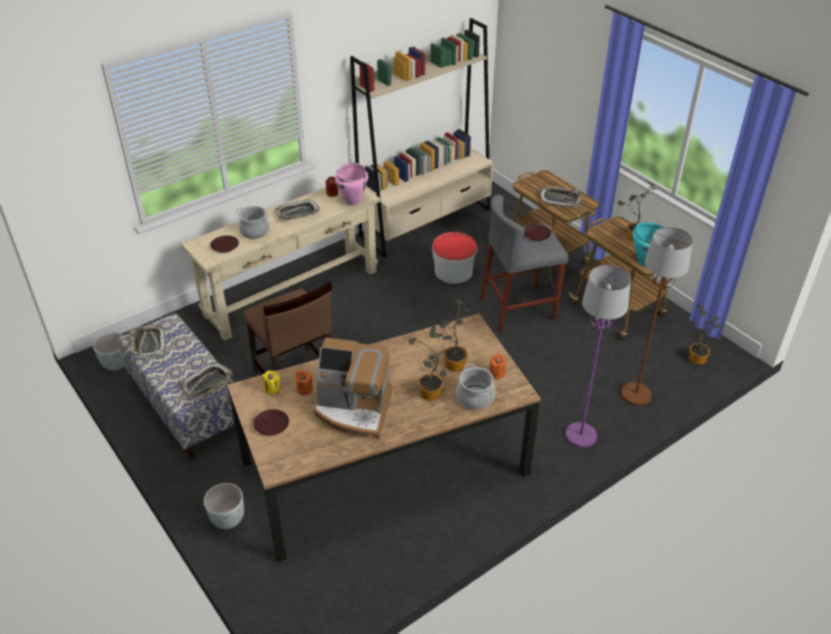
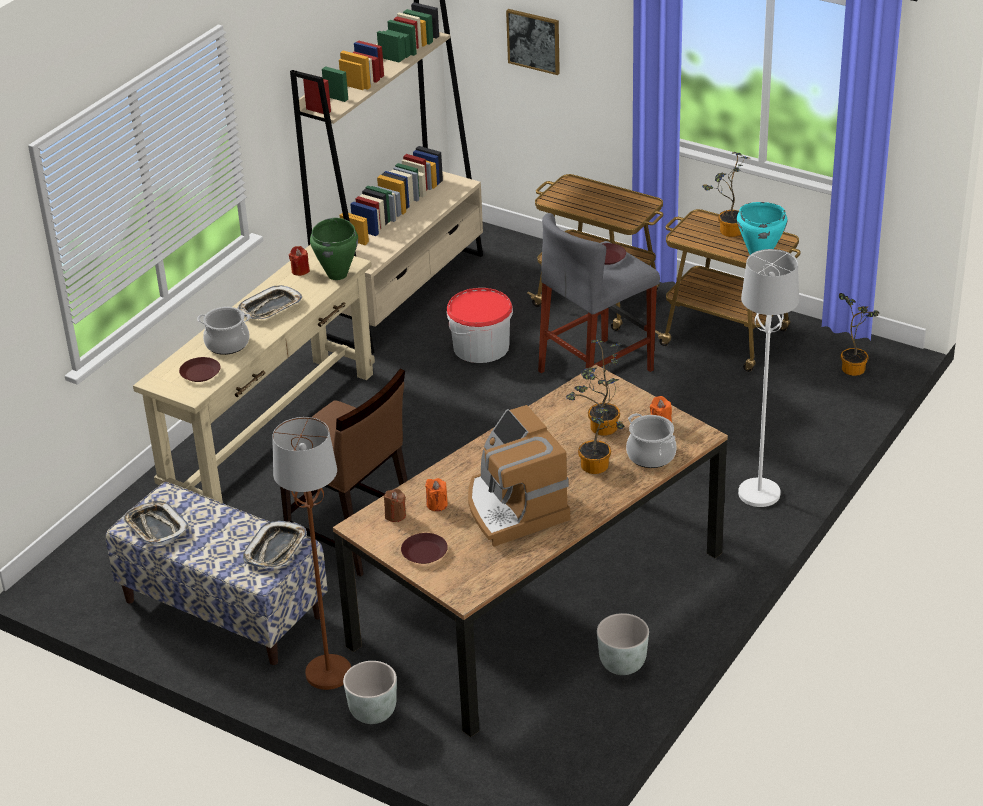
camera: 20 degrees left, 5 degrees down
(115, 364) = (77, 587): grey planter -> grey planter (622, 665)
(272, 389) = (395, 515): yellow candle -> brown candle
(353, 202) = (337, 274): pink cooking pot -> green cooking pot
(353, 409) = (513, 508): coffee machine -> coffee machine turned 75 degrees clockwise
(545, 73) = (534, 41): none -> picture
(560, 199) = (609, 206): tray -> none
(580, 436) = (758, 494): purple floor lamp -> white floor lamp
(635, 395) = (800, 430): brown floor lamp -> brown floor lamp (328, 673)

